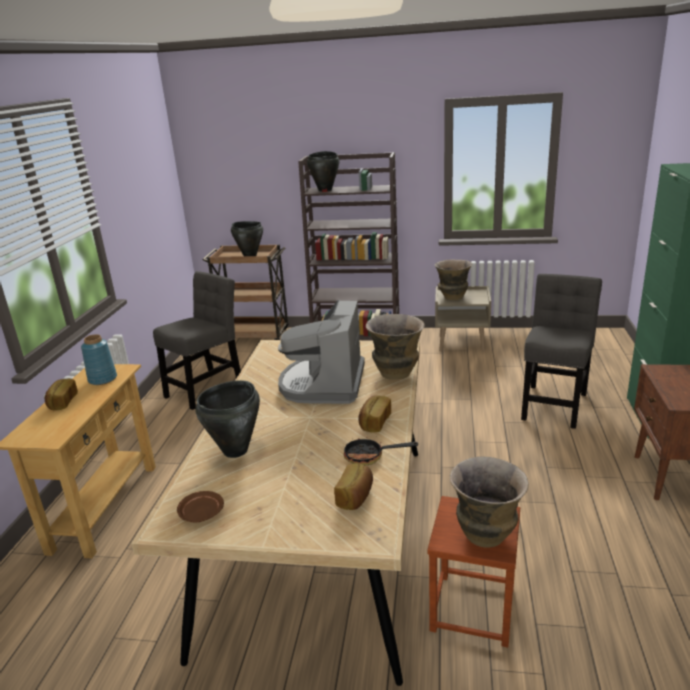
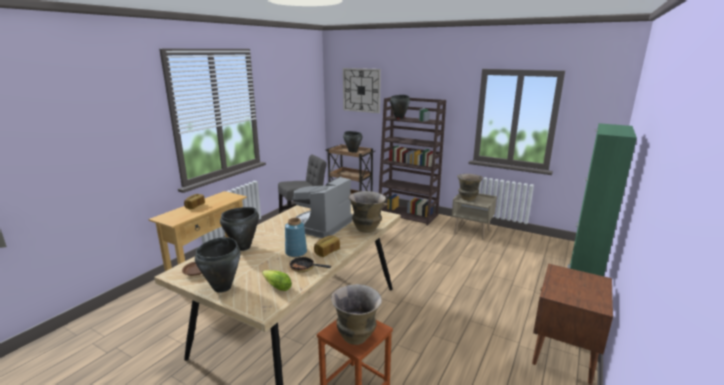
camera: 20 degrees right, 5 degrees down
(102, 379) = (222, 199): blue vase -> blue vase (296, 252)
(246, 151) = (361, 90): none -> wall clock
(274, 524) = (223, 287): none -> black cooking pot
(356, 497) = (276, 286): bread -> lettuce
(554, 404) = (506, 283): grey chair -> none

